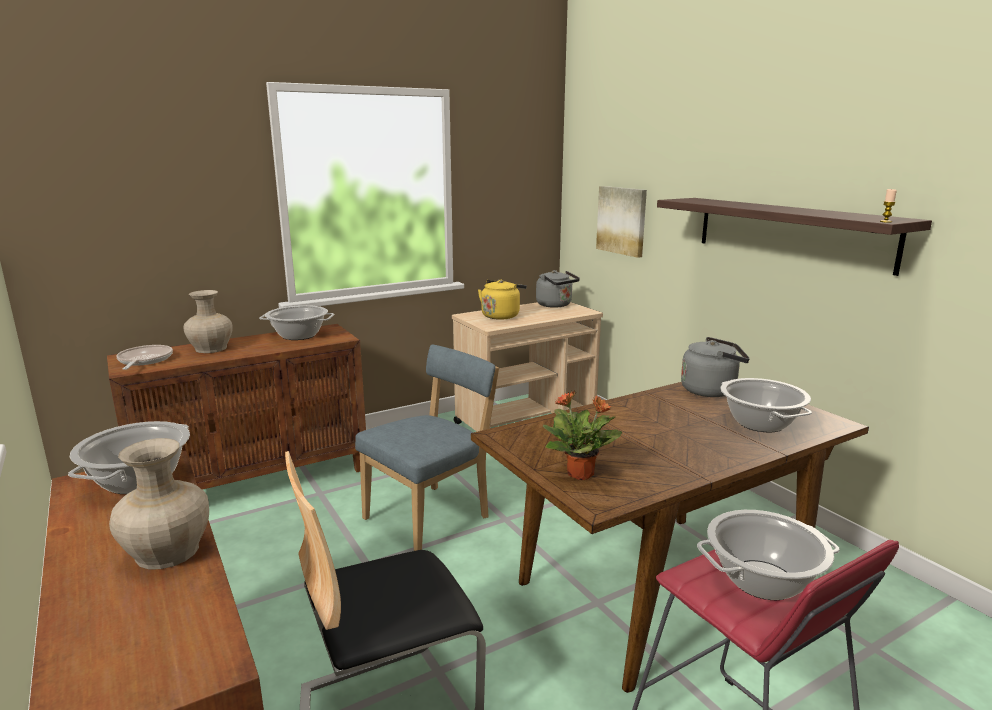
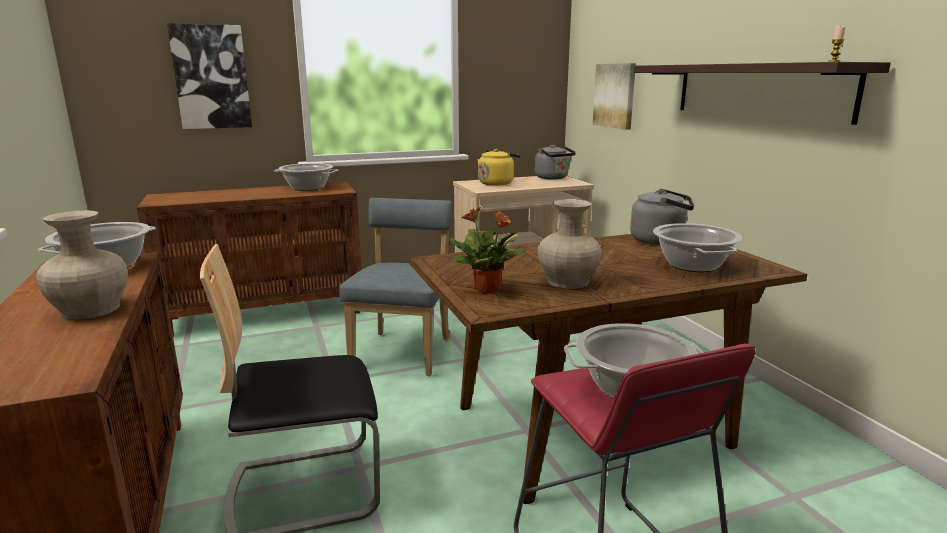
camera: 10 degrees right, 0 degrees up
(144, 360) = (172, 198): frying pan -> none
(178, 213) = (211, 77): none -> picture
(211, 348) = (230, 193): beige vase -> beige vase (567, 281)
(431, 516) = (404, 351): blue chair -> blue chair turned 45 degrees counterclockwise

